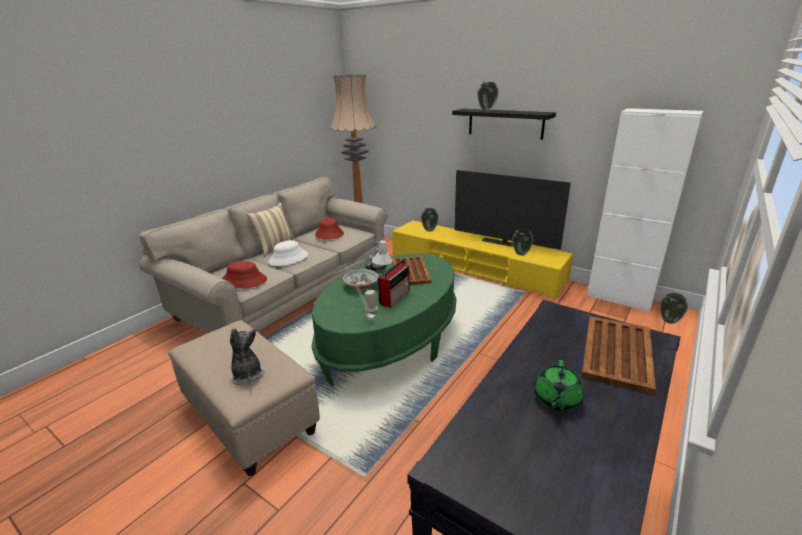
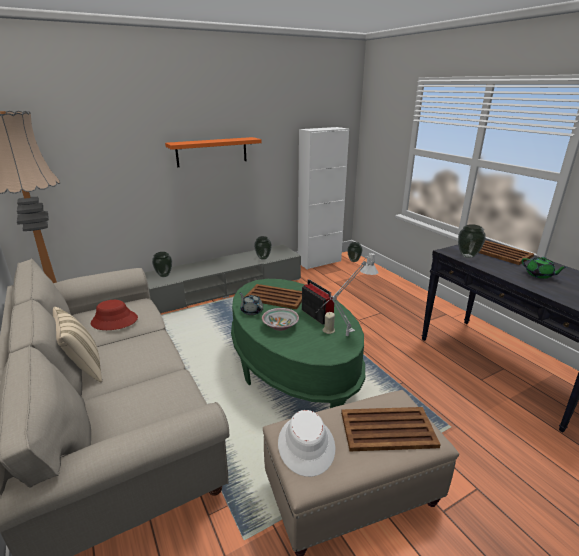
camera: 65 degrees left, 0 degrees up
(244, 281) = (168, 408): red hat -> none
(247, 374) = (389, 429): plush toy -> brown tray
(288, 258) = (140, 363): white hat -> white hat (306, 445)
(474, 268) = (220, 290): yellow tv stand -> grey tv stand
(487, 110) = (198, 141): vase -> vase (468, 256)
(504, 243) = (238, 257): television -> none
(505, 123) = (212, 152): black shelf -> orange shelf

